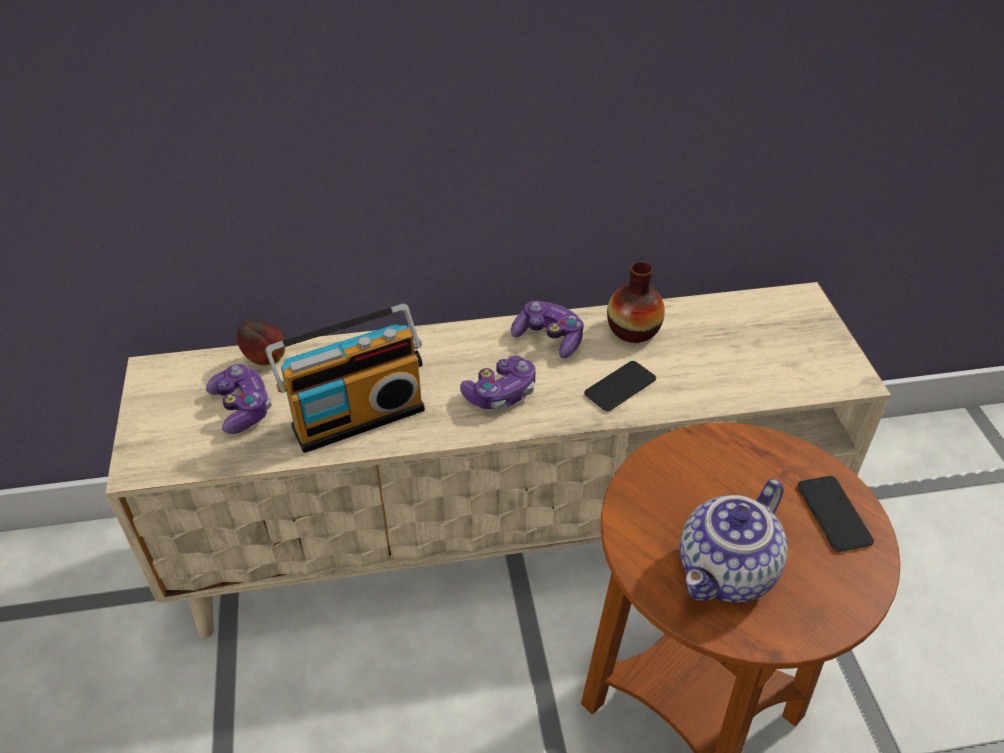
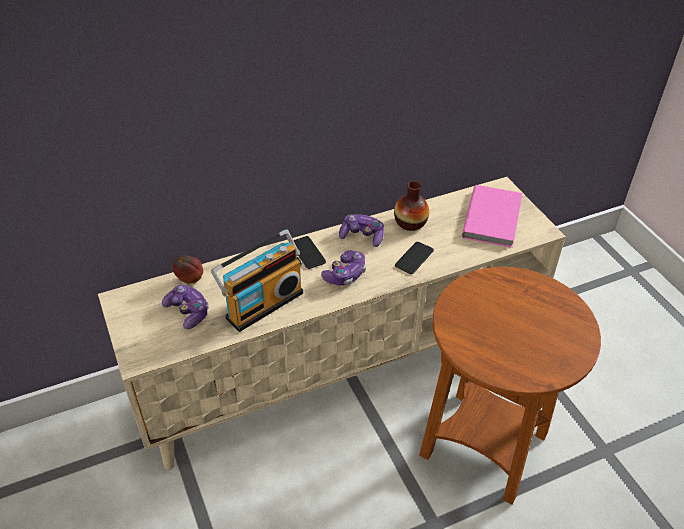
camera: 15 degrees left, 0 degrees up
(727, 573) = (512, 350): teapot -> none
(774, 344) = (494, 218): none -> pink book
(833, 514) = (558, 307): phone -> phone (307, 253)

